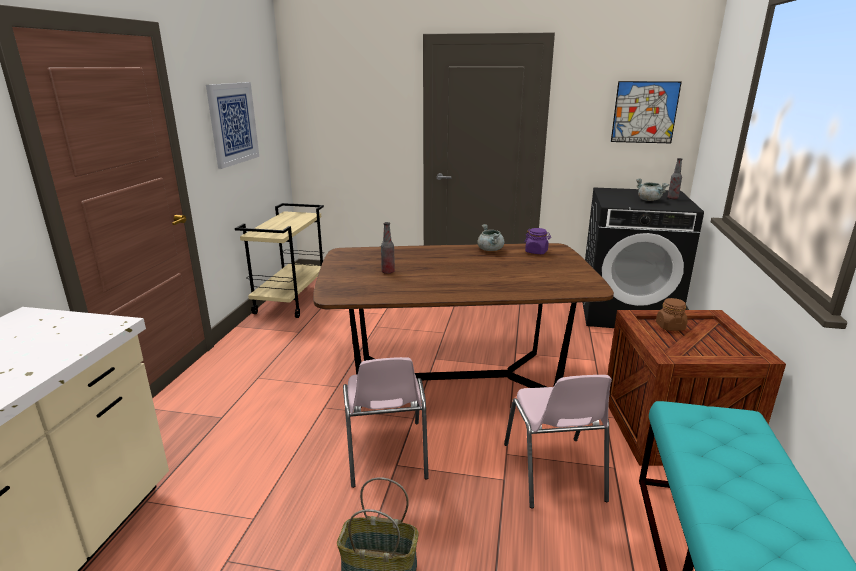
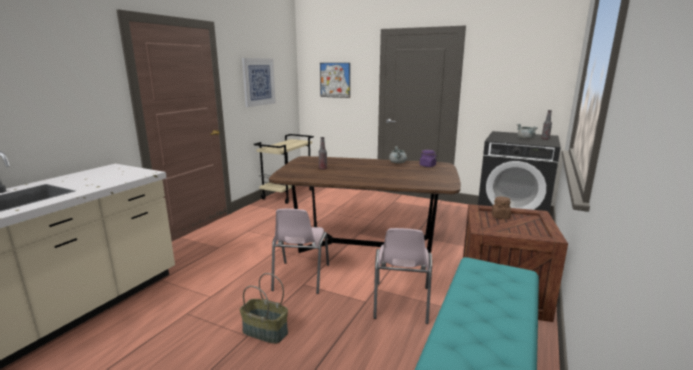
camera: 15 degrees right, 5 degrees down
(644, 112) = (530, 78): picture -> picture (335, 80)

